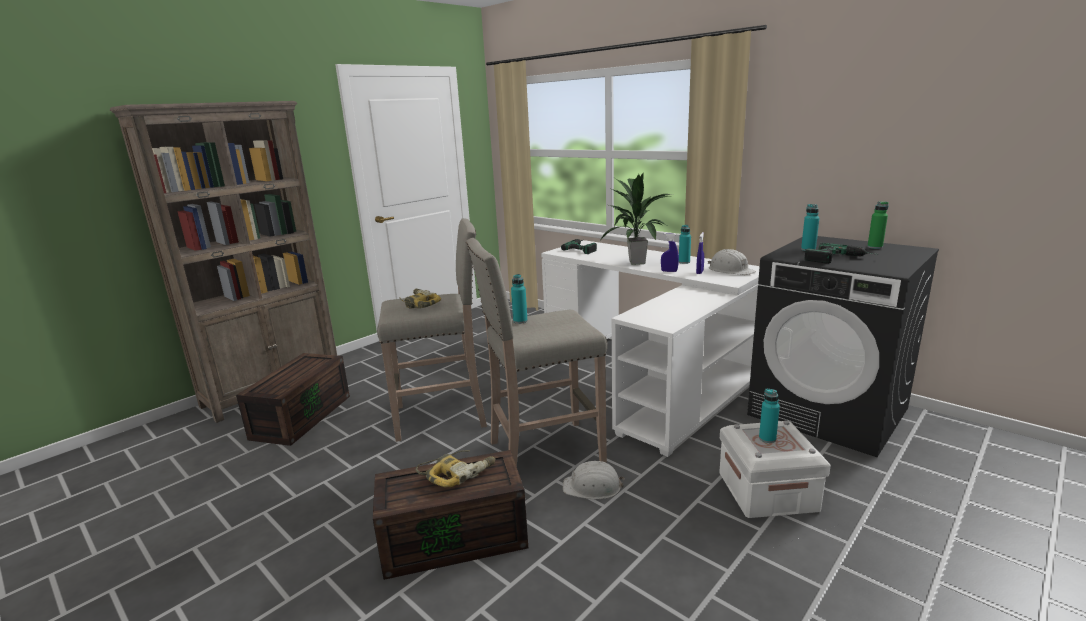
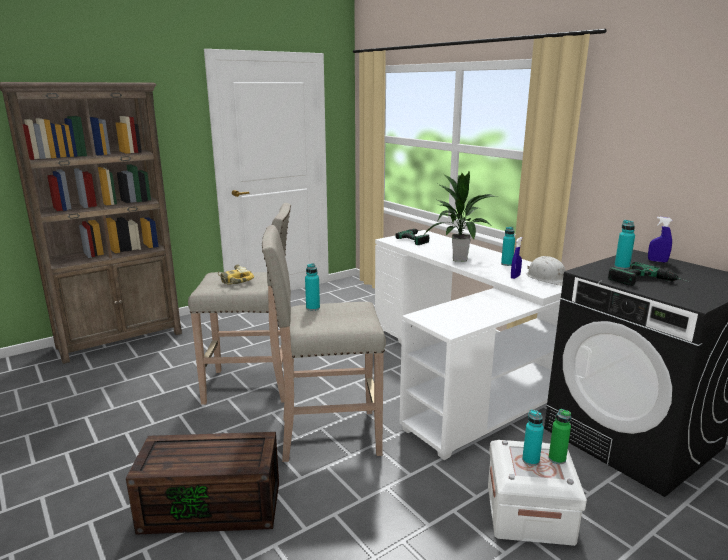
camera: 10 degrees right, 0 degrees up
(301, 416) = (132, 368): brown storage box -> none
(458, 472) = (218, 446): power drill -> none
(592, 487) = (358, 479): white hard hat -> none
(669, 271) = (485, 272): blue spray bottle -> blue spray bottle (657, 261)
(875, 247) = (697, 272): green bottle -> green bottle (557, 459)

